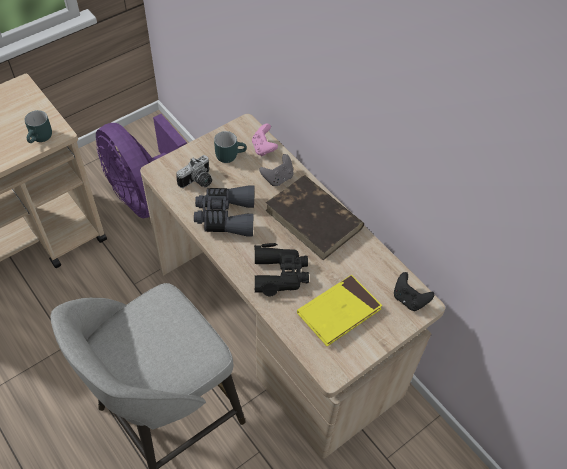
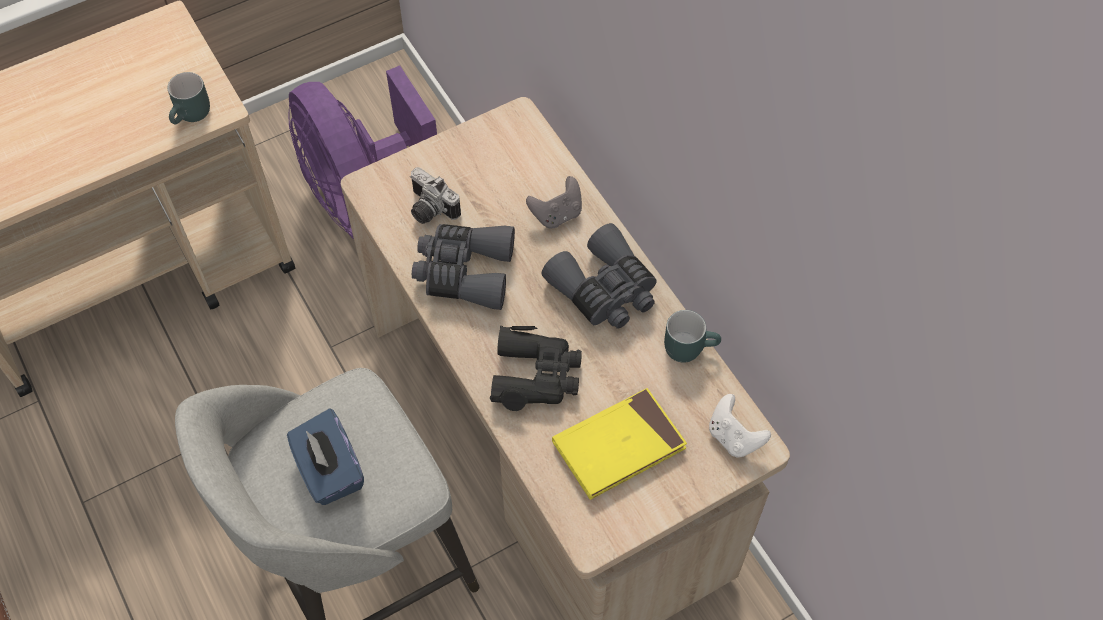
camera: 10 degrees right, 5 degrees up
(153, 348) = (329, 470): none -> blue tissue box
(198, 182) = (429, 209): camera -> camera turned 75 degrees clockwise
(230, 154) = (485, 167): turquoise mug -> turquoise mug (689, 346)
(263, 148) = (541, 160): pink game controller -> none
(314, 219) = (605, 290): brown book -> grey binoculars
(409, 299) = (734, 437): black game controller -> white game controller

